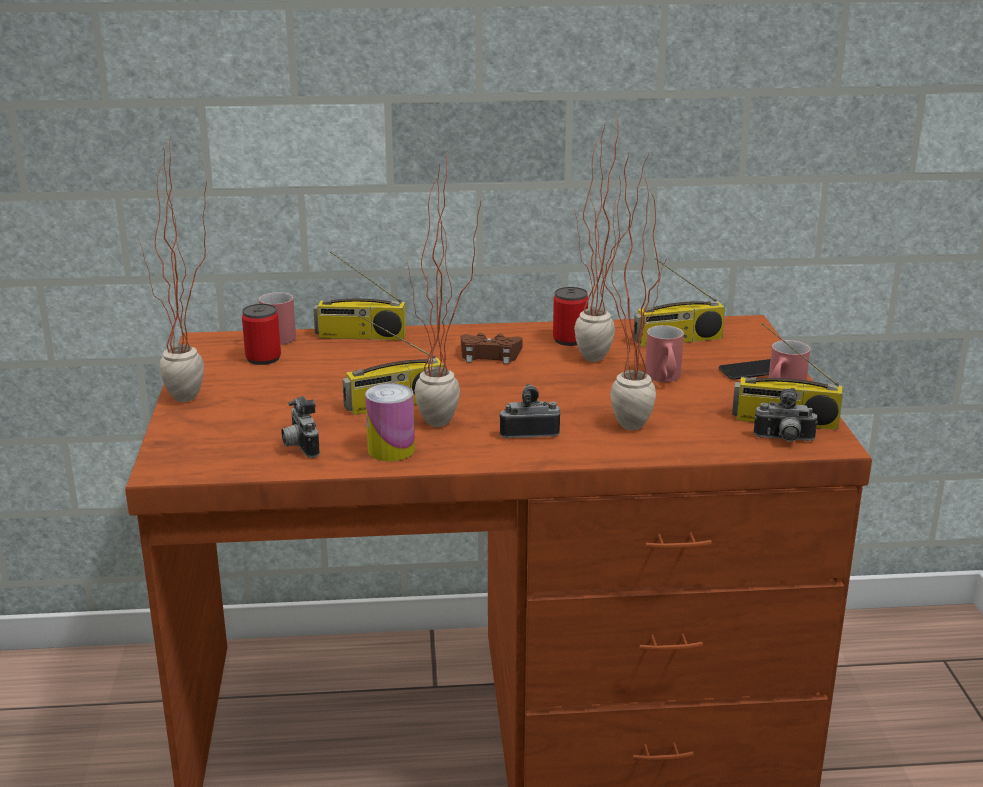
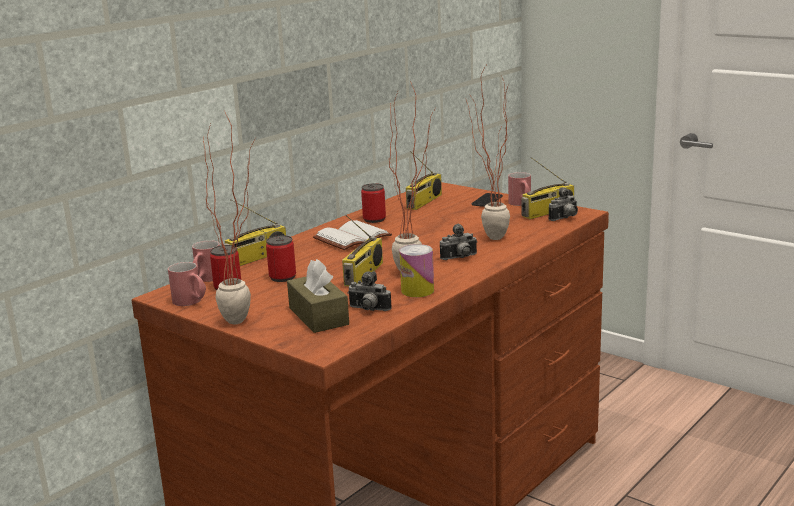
camera: 45 degrees left, 5 degrees down
(249, 430) = (318, 316): none -> brown tissue box
(327, 369) = (282, 277): none -> can
(489, 355) = (352, 239): brown game controller -> white book
(529, 432) = (460, 258): camera -> camera turned 150 degrees counterclockwise
(603, 362) = (415, 221): potted plant -> none
(664, 379) = (460, 217): red mug -> red mug (191, 302)

